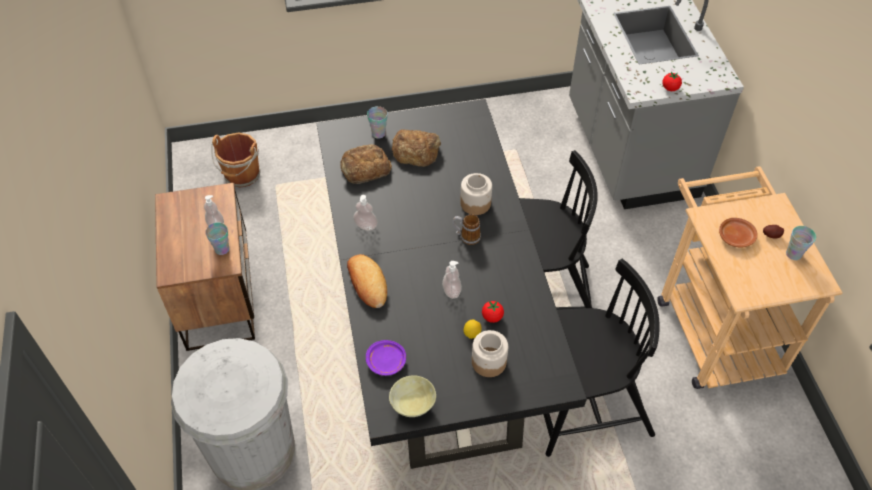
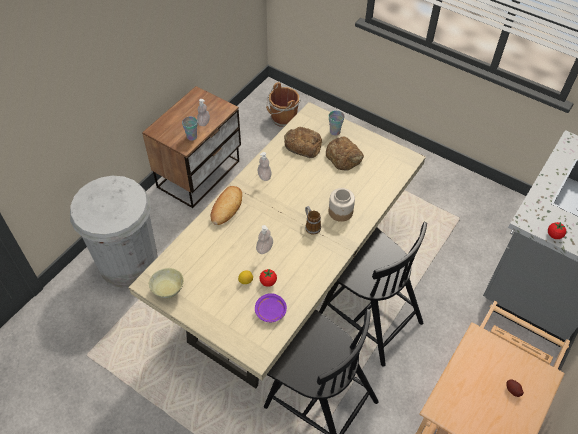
camera: 45 degrees right, 0 degrees up
(386, 362) = (184, 256): purple plate -> purple plate (270, 311)
(437, 329) = (288, 282): black dining table -> beige dining table
(488, 362) = (234, 304): jar -> none
(736, 236) = (484, 369): brown plate -> none
(793, 254) = (513, 416): cup -> none

